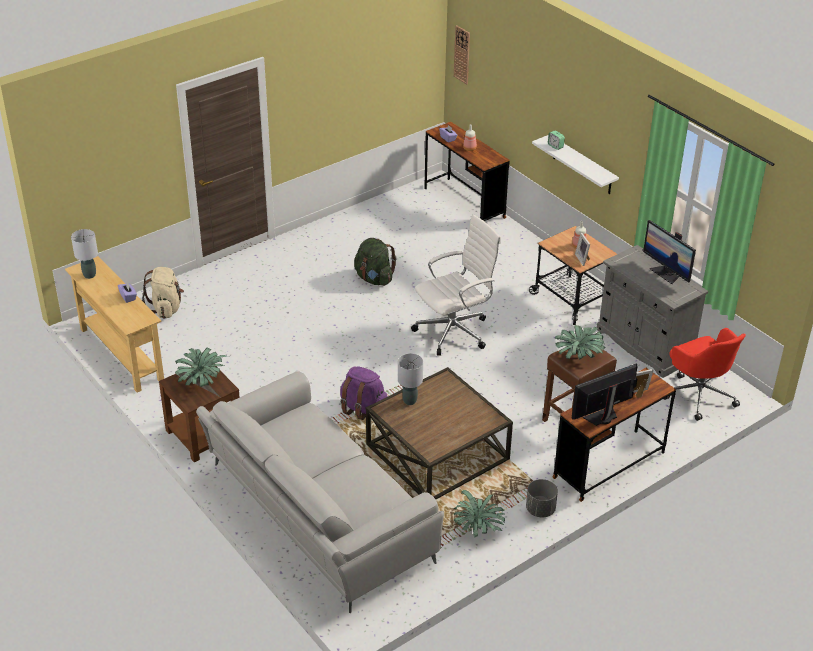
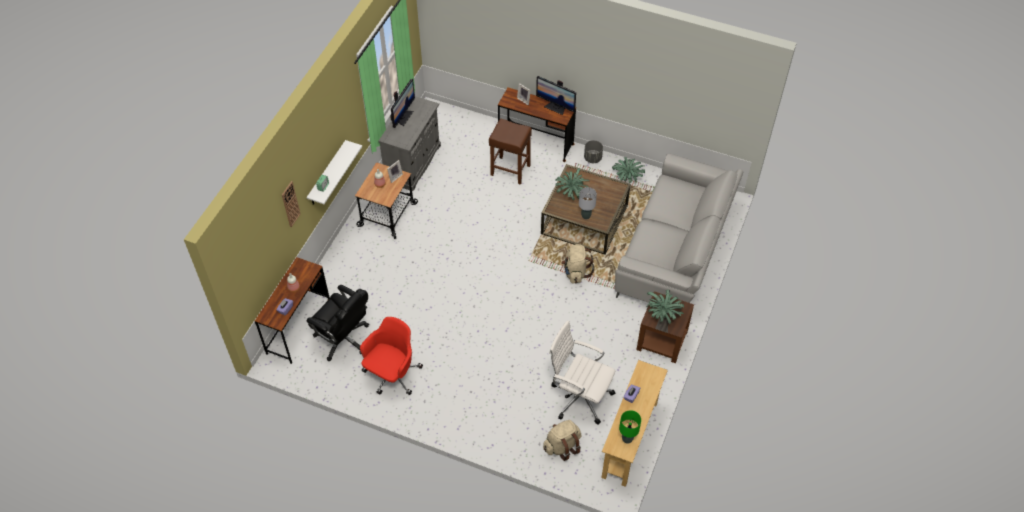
camera: 120 degrees left, 15 degrees up
(90, 275) = (627, 439): grey table lamp -> green table lamp
(363, 408) = (576, 272): purple backpack -> beige backpack
(374, 279) = (437, 335): green backpack -> none
(425, 223) = (343, 339): none -> black office chair
(454, 331) = (466, 261): white office chair -> white office chair (579, 396)
(462, 54) = (240, 272): wall clock -> wall clock (290, 204)
(578, 357) = (512, 134): potted plant -> potted plant (572, 192)
(699, 394) = (444, 125): red office chair -> red office chair (392, 375)

